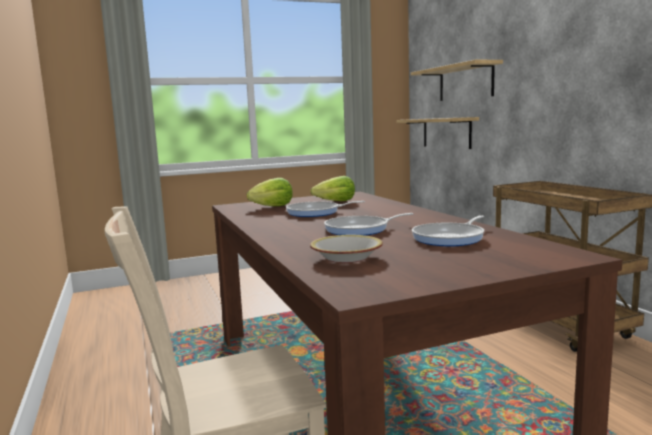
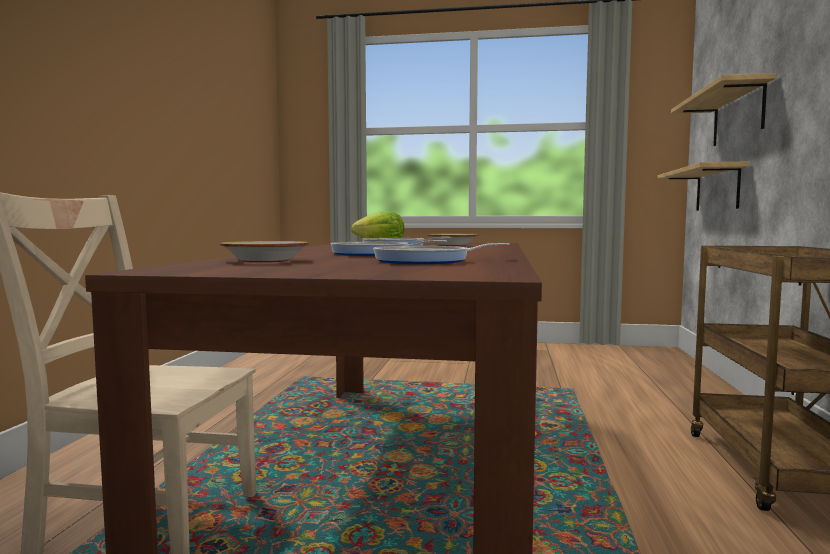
camera: 30 degrees right, 5 degrees down
(335, 202) = (453, 245): lettuce -> bowl

